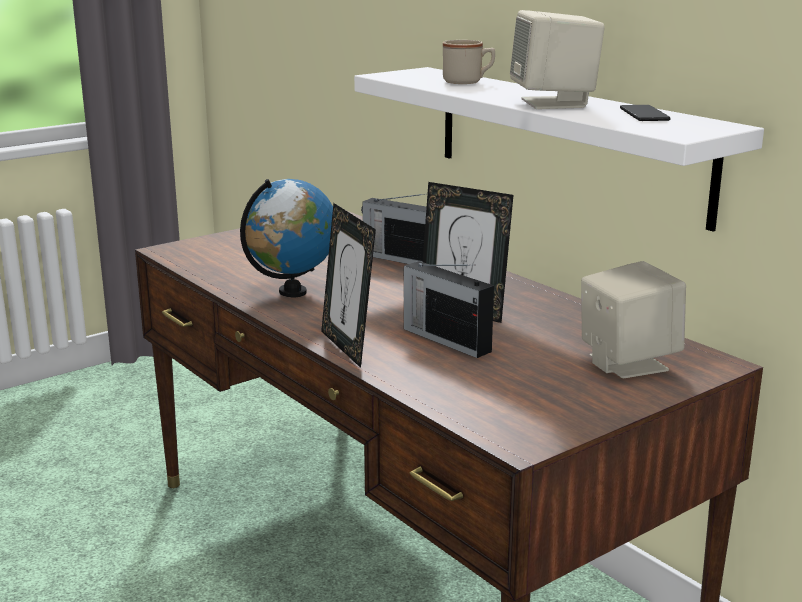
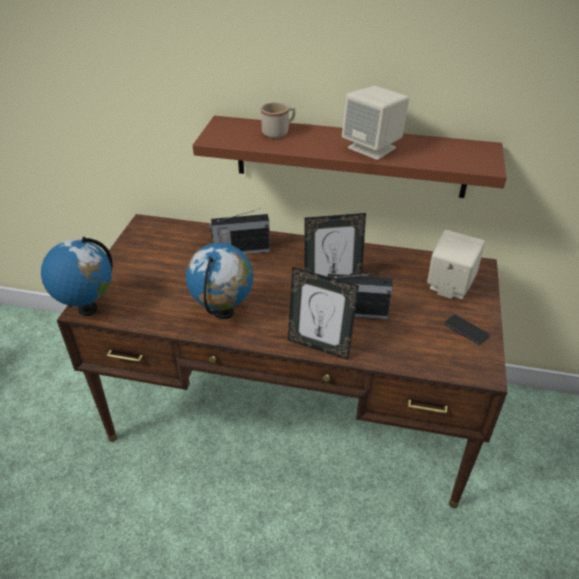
camera: 40 degrees left, 20 degrees up
(173, 250) = (87, 309): none -> globe
(566, 141) = (350, 157): white shelf -> brown shelf
(644, 114) = (435, 147): phone -> phone (466, 330)

